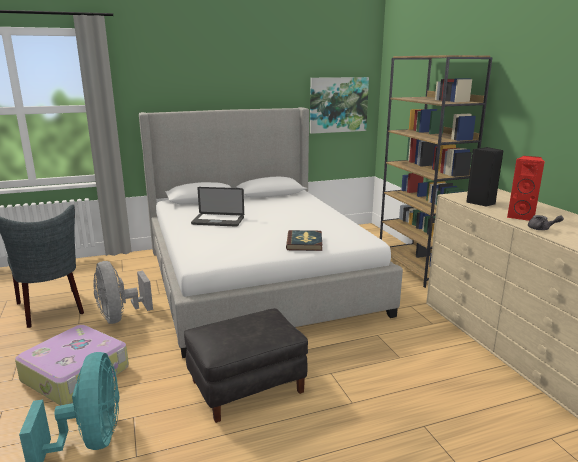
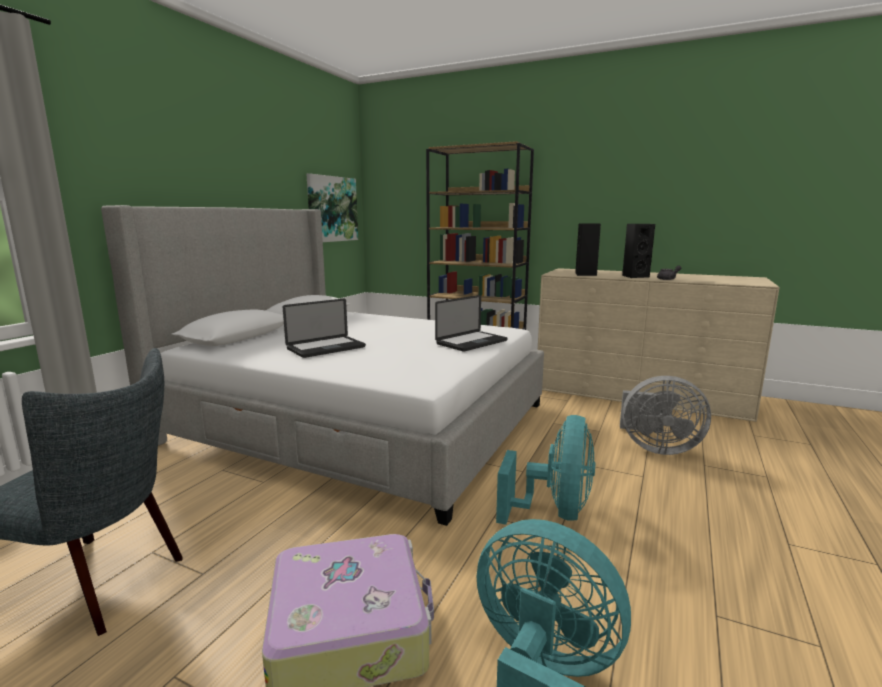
camera: 45 degrees left, 5 degrees down
(120, 317) = (261, 531): grey fan -> grey fan (656, 447)
(247, 386) = (555, 511): black ottoman -> turquoise fan
(304, 243) = (471, 342): book -> laptop
(521, 216) = (634, 276): red speaker -> black speaker

